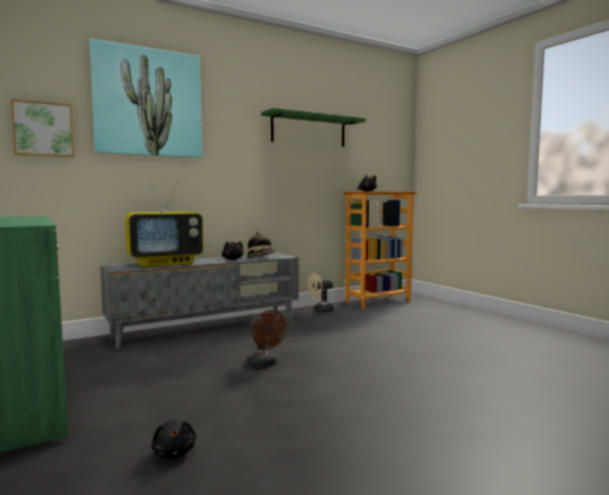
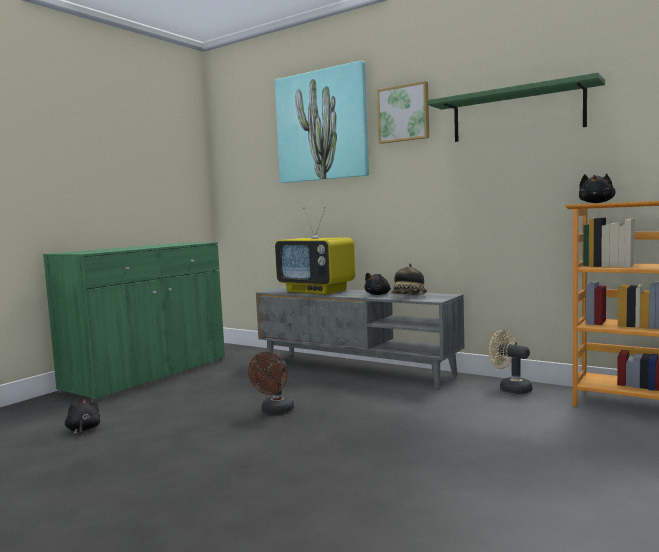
camera: 65 degrees right, 0 degrees up
(43, 129) = (252, 167): picture -> picture (404, 113)
(174, 452) = (83, 430): black plush toy -> black plush toy turned 120 degrees clockwise

